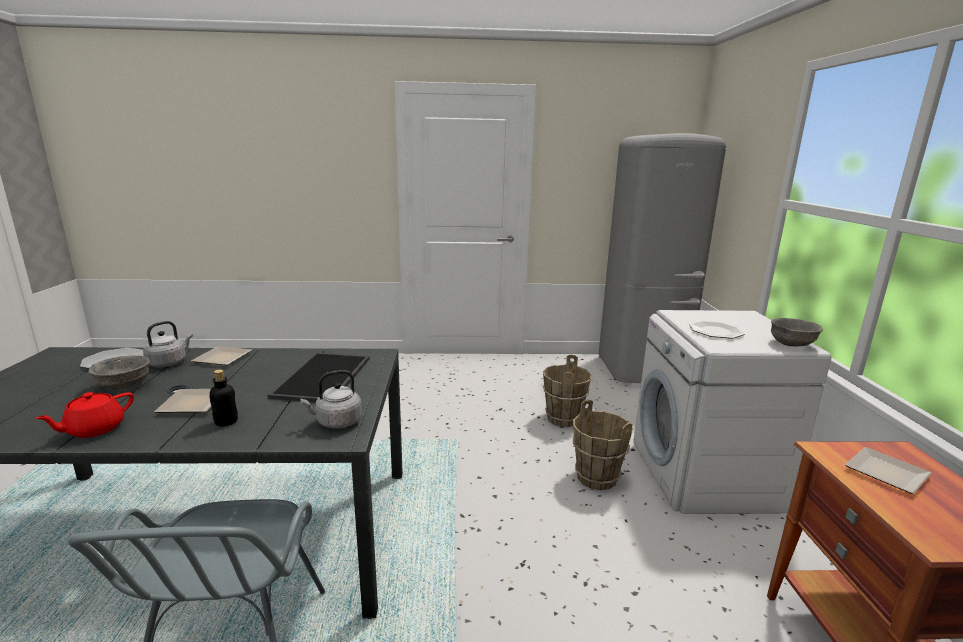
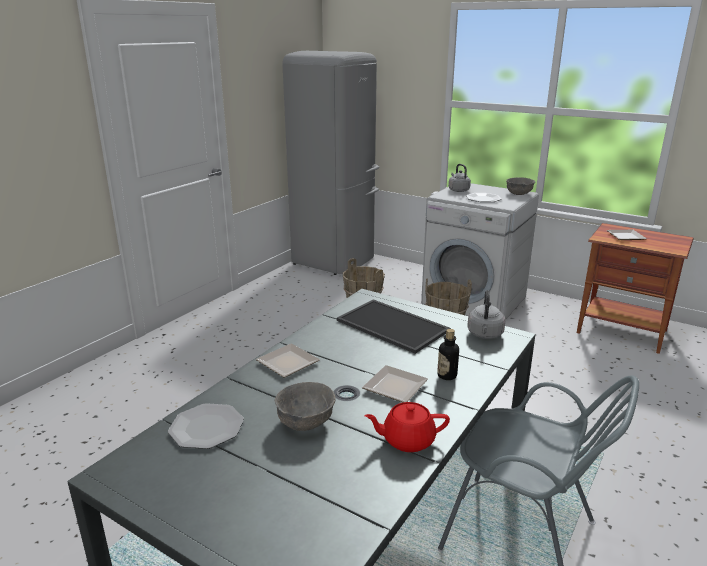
camera: 55 degrees left, 5 degrees up
(94, 429) = (407, 440): red teapot -> red teapot turned 105 degrees clockwise
(169, 362) = (261, 393): grey kettle -> grey kettle (458, 190)

